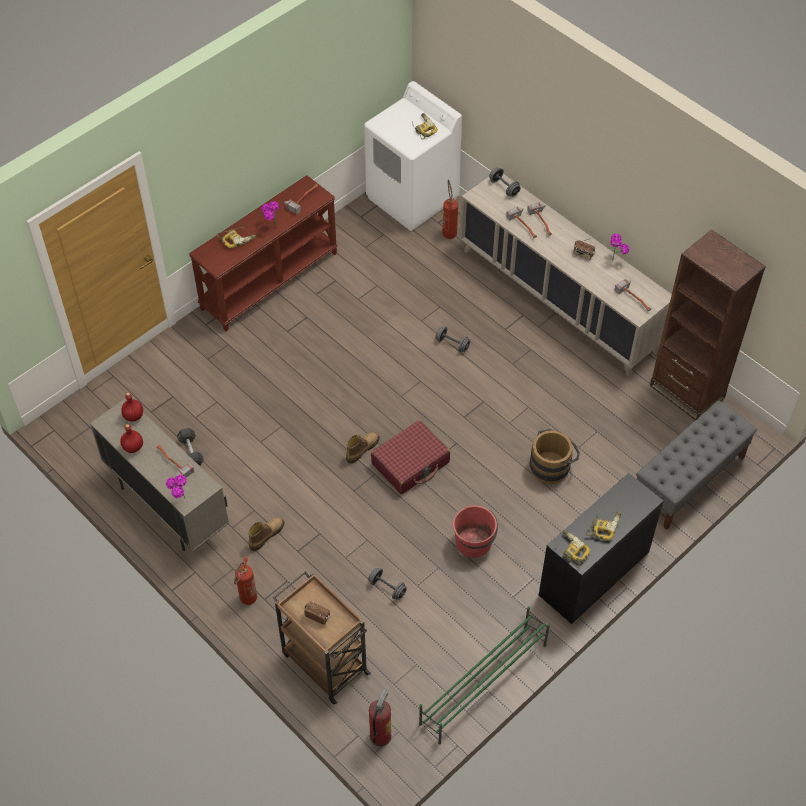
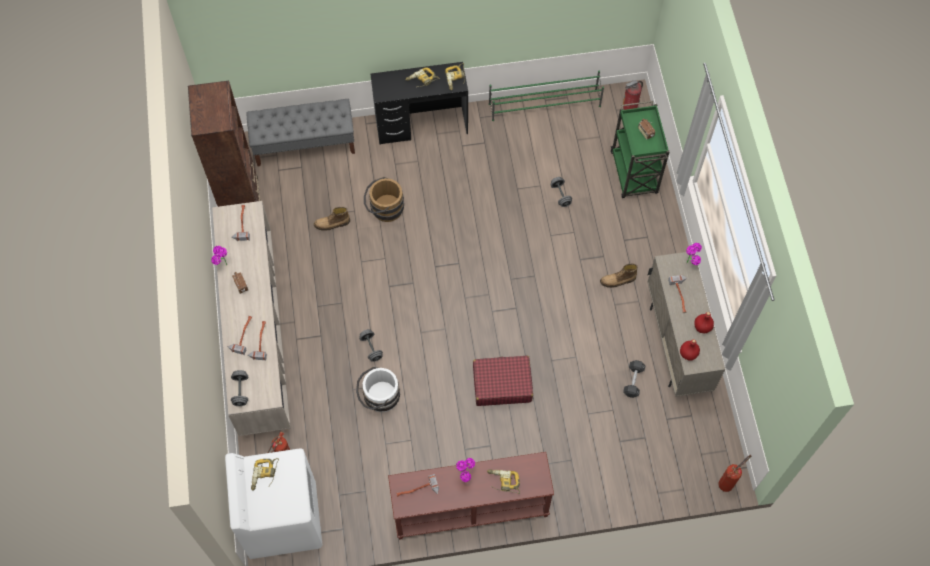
camera: 145 degrees left, 10 degrees up
(247, 601) = (660, 242): fire extinguisher -> fire extinguisher (728, 482)
(324, 662) = (634, 174): brown cart -> green cart
(362, 449) = (505, 304): boot -> boot (332, 224)
(410, 463) = (479, 271): red suitcase -> red suitcase (502, 384)
(412, 312) = (378, 397): none -> white bucket
(474, 543) = (481, 189): red bucket -> none

